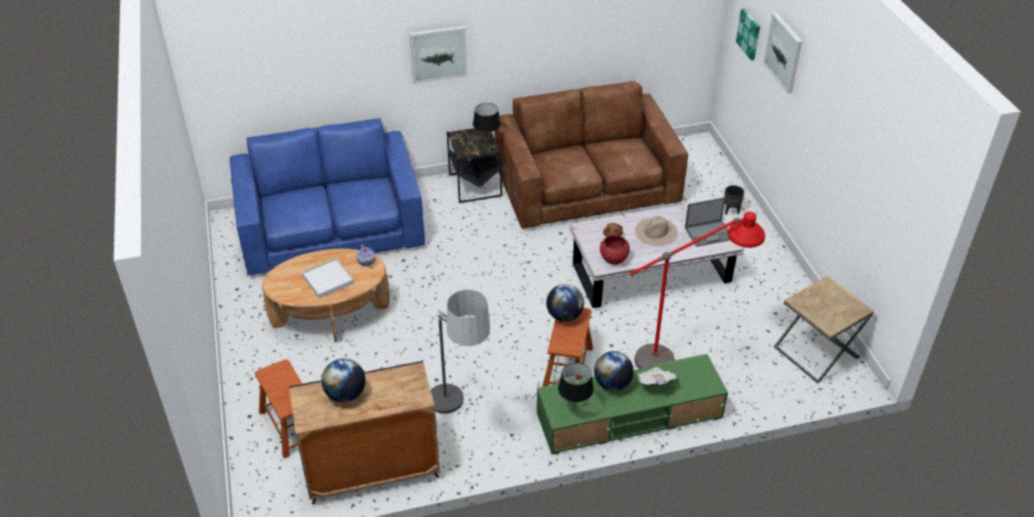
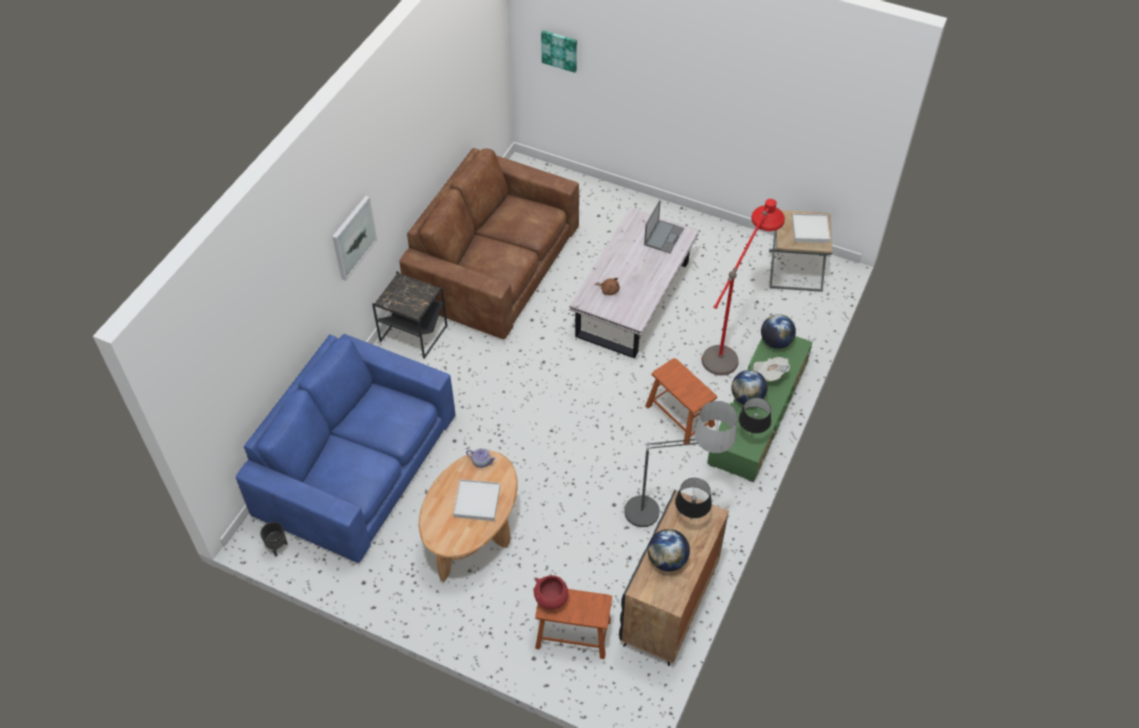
camera: 50 degrees left, 10 degrees up
(487, 144) = (422, 289): black table lamp -> black table lamp (691, 519)
(564, 316) = (667, 377): globe -> globe (775, 342)
(613, 259) = (635, 308): red bowl -> red bowl (551, 600)
(656, 231) = (631, 263): beige hat -> none
(731, 211) = (616, 207): black planter -> black planter (278, 547)
(784, 52) = (625, 53): picture -> none
(835, 308) = (810, 230): none -> white tray

